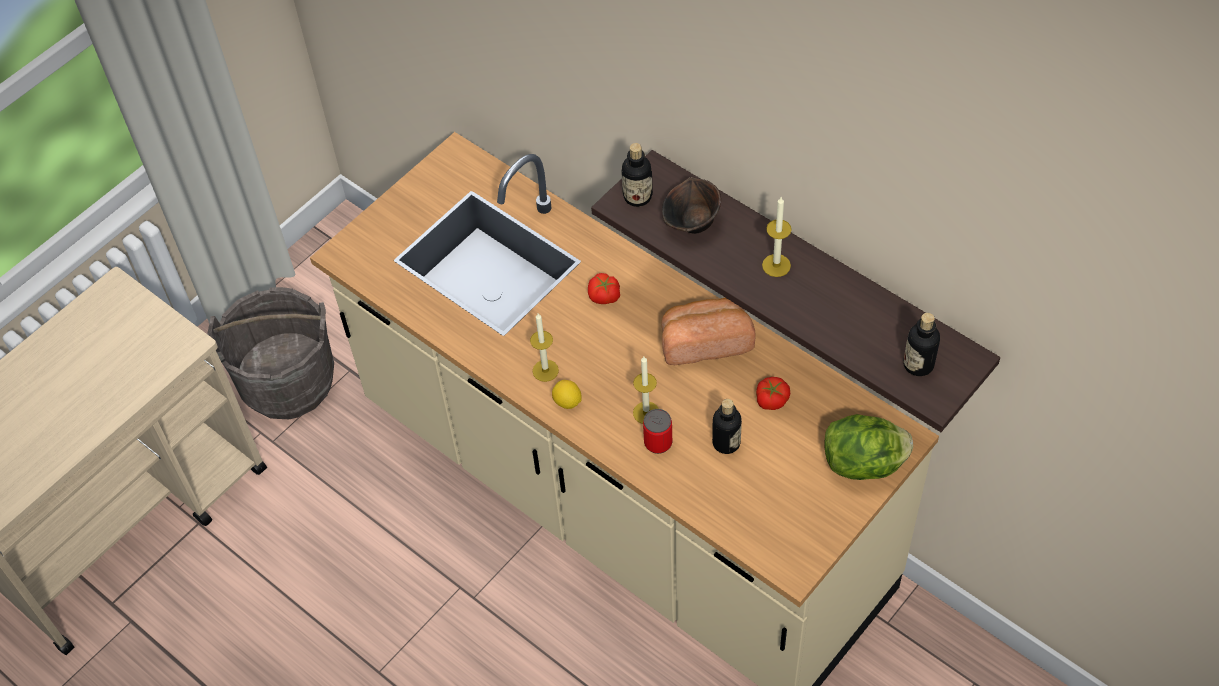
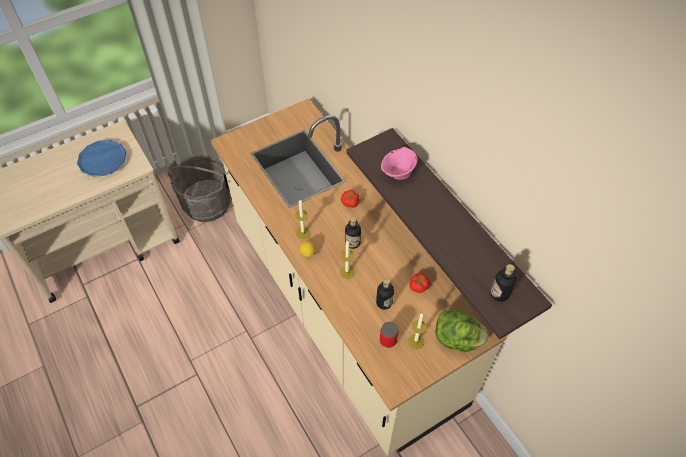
camera: 15 degrees right, 0 degrees up
(113, 352) = (103, 160): none -> blue plate
(637, 197) = (374, 150): bottle -> bottle (352, 243)
(658, 442) = (347, 290): can -> can (388, 340)
(692, 223) = (398, 173): brown bowl -> pink bowl
(705, 341) = (394, 243): bread -> none
(776, 265) = (436, 210): candle -> candle (415, 341)

